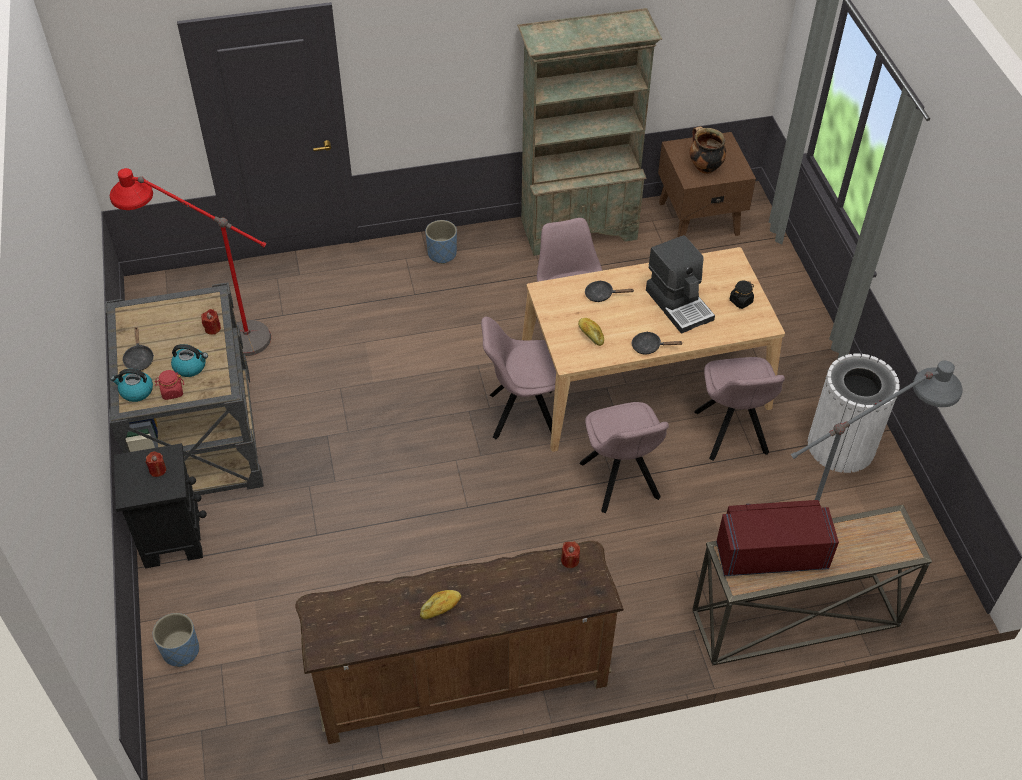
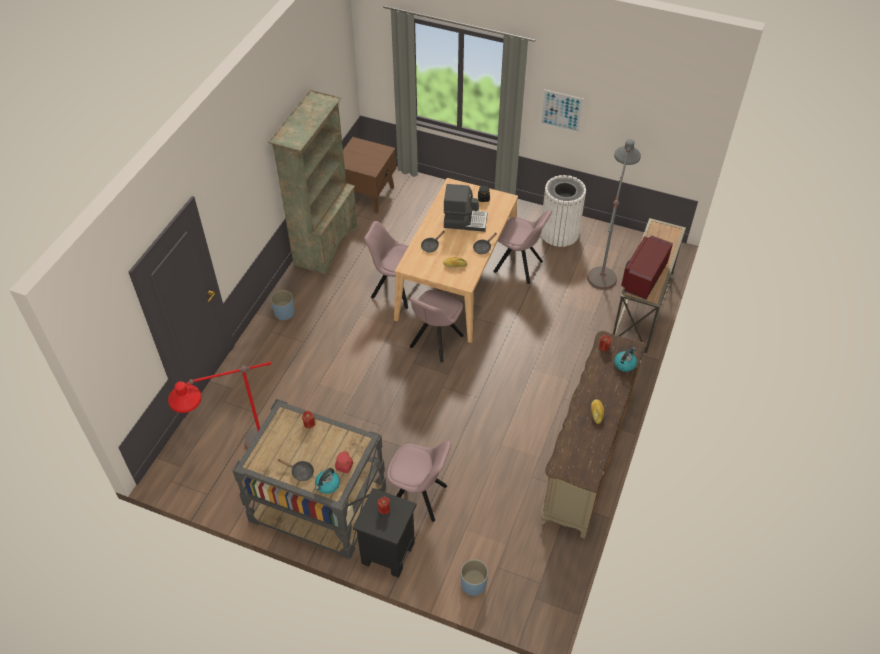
camera: 55 degrees left, 0 degrees up
(190, 367) = (331, 448): kettle -> kettle (624, 364)
(620, 481) = (513, 326): pink chair -> pink chair (419, 497)
(704, 167) = (368, 161): cooking pot -> none
(931, 264) = (561, 111): none -> picture

